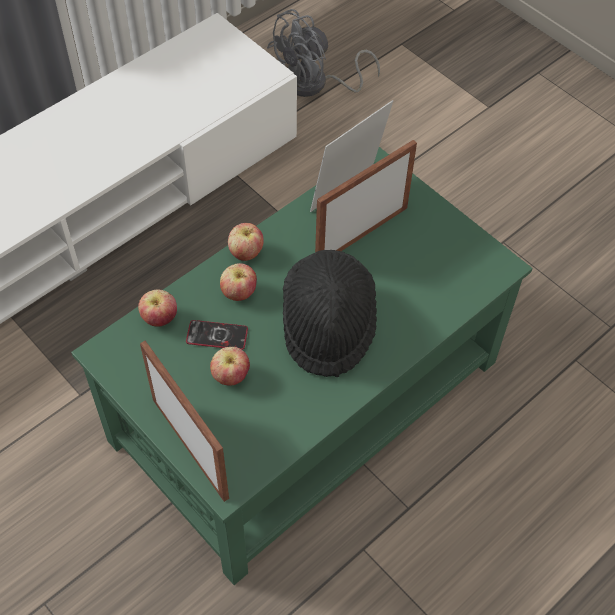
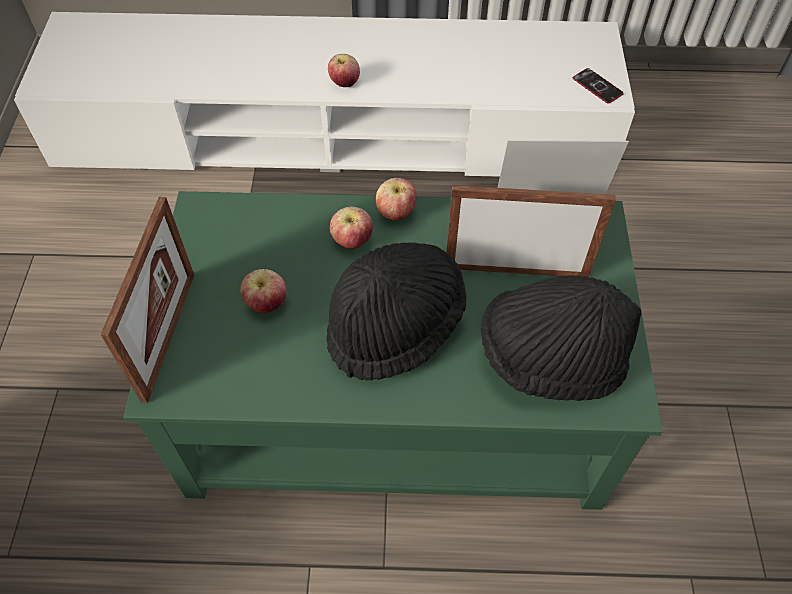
camera: 45 degrees right, 0 degrees up
(159, 319) = (268, 214): apple -> apple (344, 83)
(217, 336) = (294, 262): phone -> phone (597, 86)
(315, 85) = (676, 148): grey fan -> none
(436, 273) = (550, 358): none -> black hat

